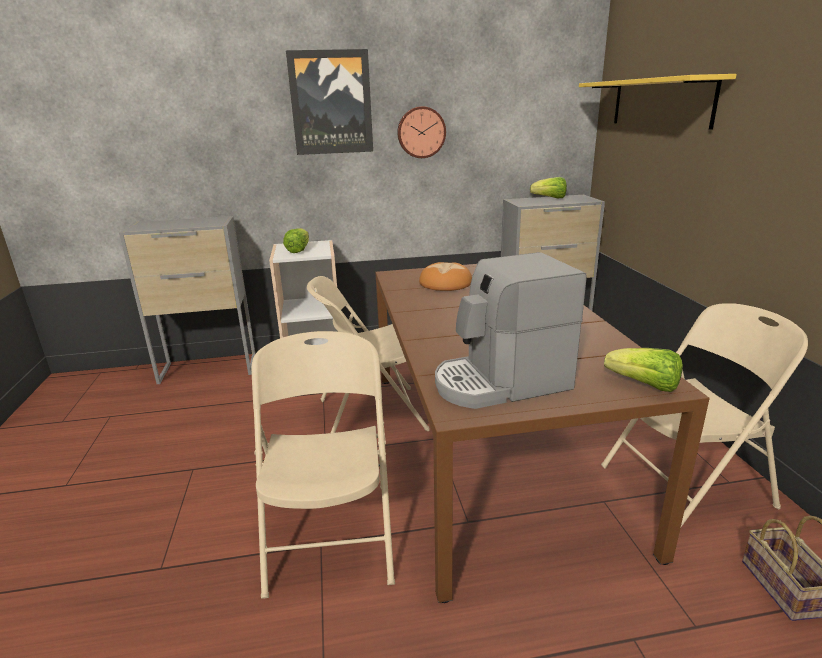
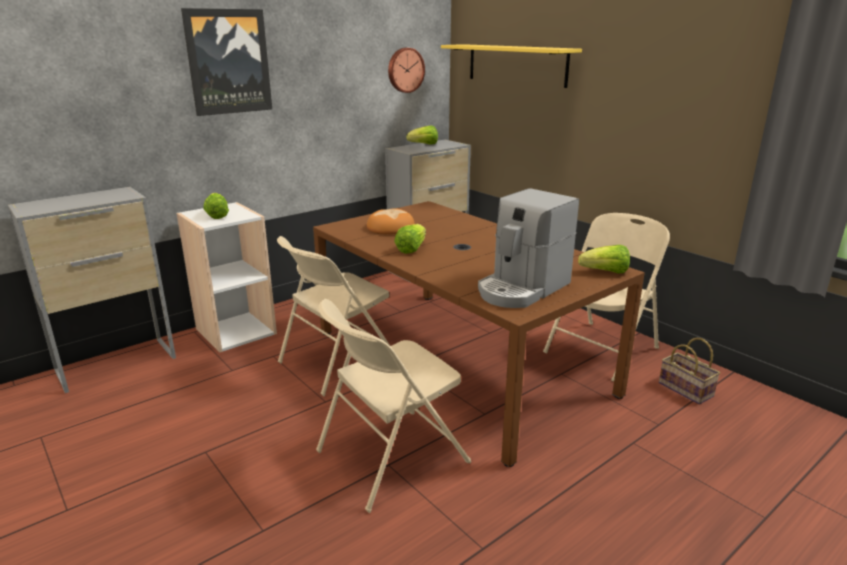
camera: 30 degrees left, 0 degrees up
(332, 536) = (392, 456): beige chair -> beige chair turned 90 degrees counterclockwise
(421, 132) = (313, 89): wall clock -> wall clock (405, 70)
(436, 309) = (411, 249): none -> lettuce

